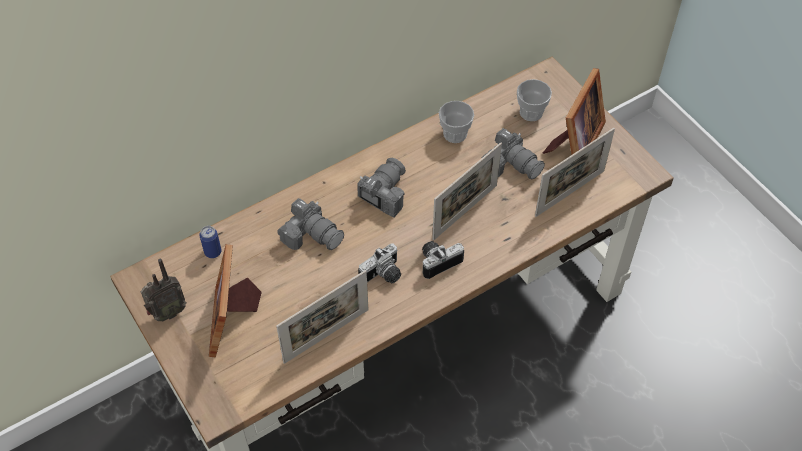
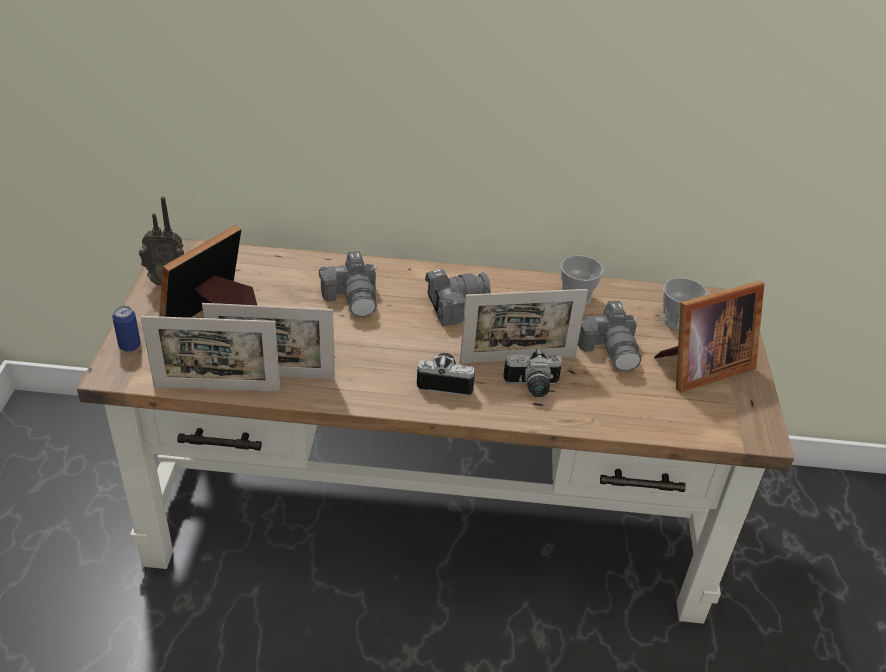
camera: 35 degrees right, 15 degrees down
(213, 252) = (256, 264): can -> can (130, 346)
(384, 275) = (380, 362): camera -> camera (532, 387)
(570, 193) = (650, 405): picture frame -> picture frame (217, 388)

